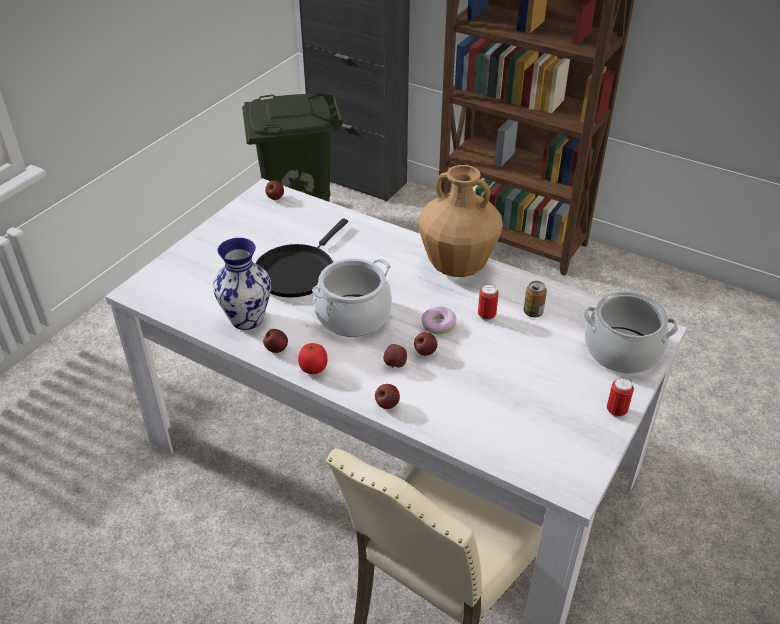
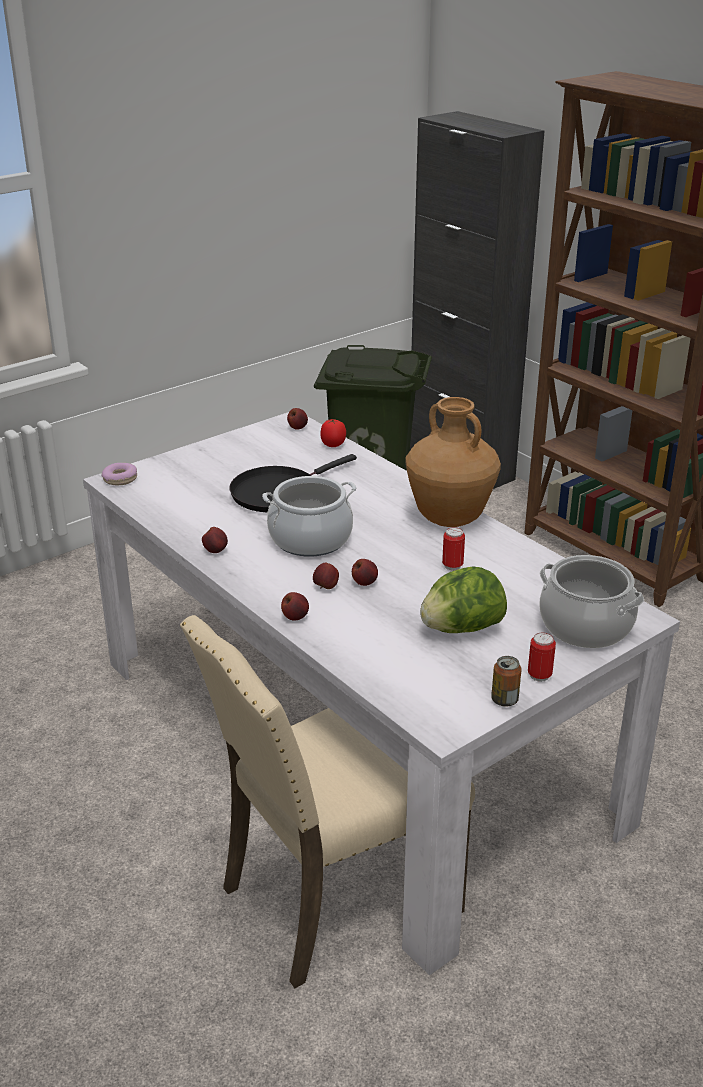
camera: 20 degrees right, 10 degrees down
(247, 318) = (204, 521): vase -> none
(313, 369) = (241, 574): tomato -> tomato (333, 445)
(438, 325) = (394, 563): donut -> donut (120, 479)
(530, 379) = (461, 629): none -> lettuce
(533, 312) = (506, 573): can -> can (504, 700)

